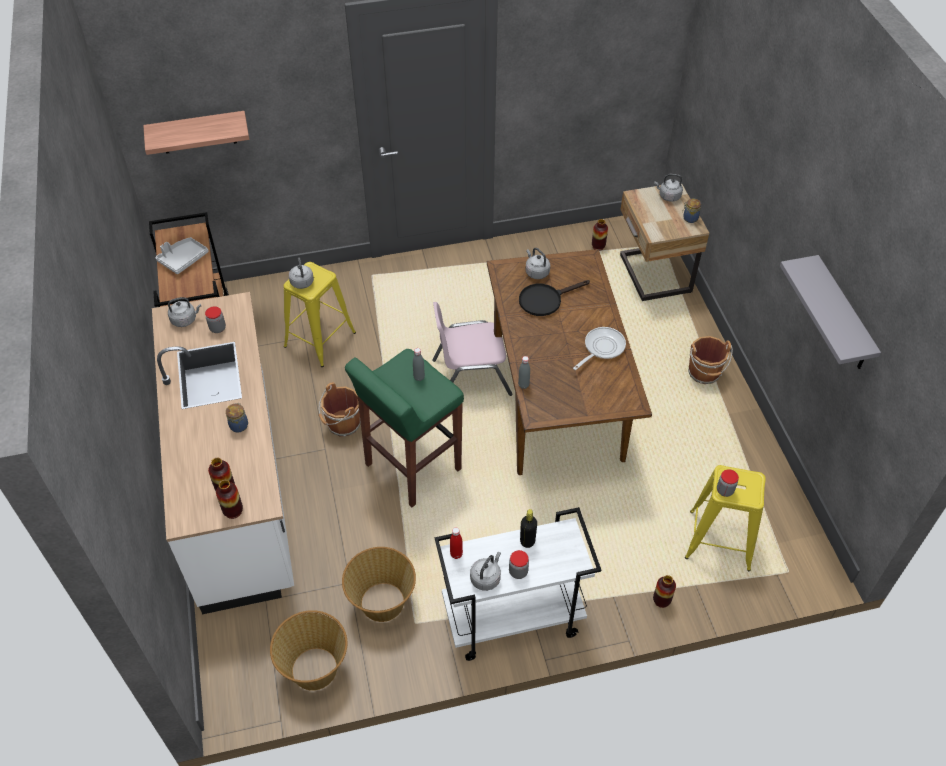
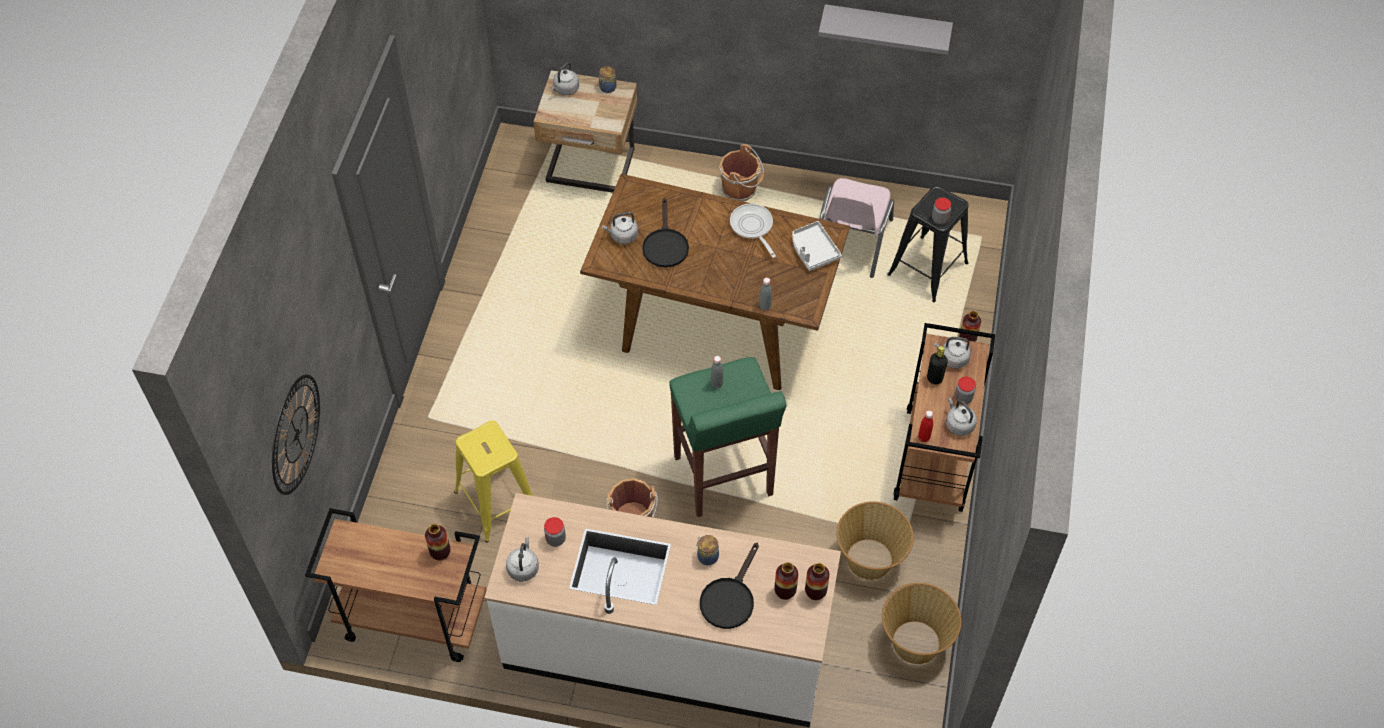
camera: 65 degrees left, 5 degrees up
(183, 259) = (386, 560): grey tray -> grey tray (813, 251)
(198, 132) = (296, 434): shelf -> wall clock
(205, 453) = (729, 598): none -> black frying pan
(302, 281) = (484, 455): grey kettle -> grey kettle (952, 359)
(471, 376) = (633, 380): pink chair -> pink chair (851, 241)
(511, 619) = (935, 460): white cart -> brown cart
(598, 246) = (521, 195): vase -> vase (440, 552)
(719, 540) = (927, 269): yellow stool -> black stool

